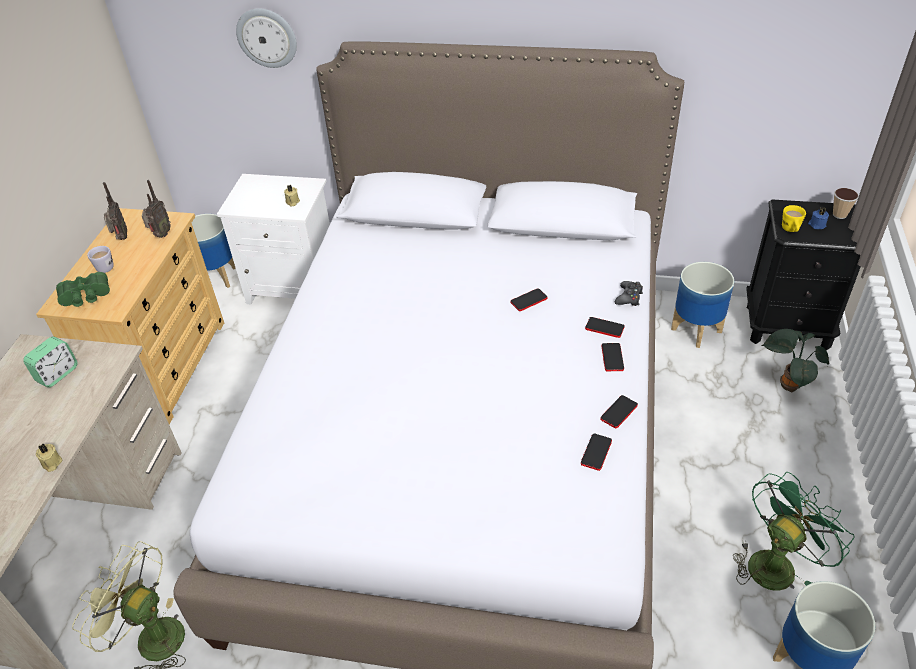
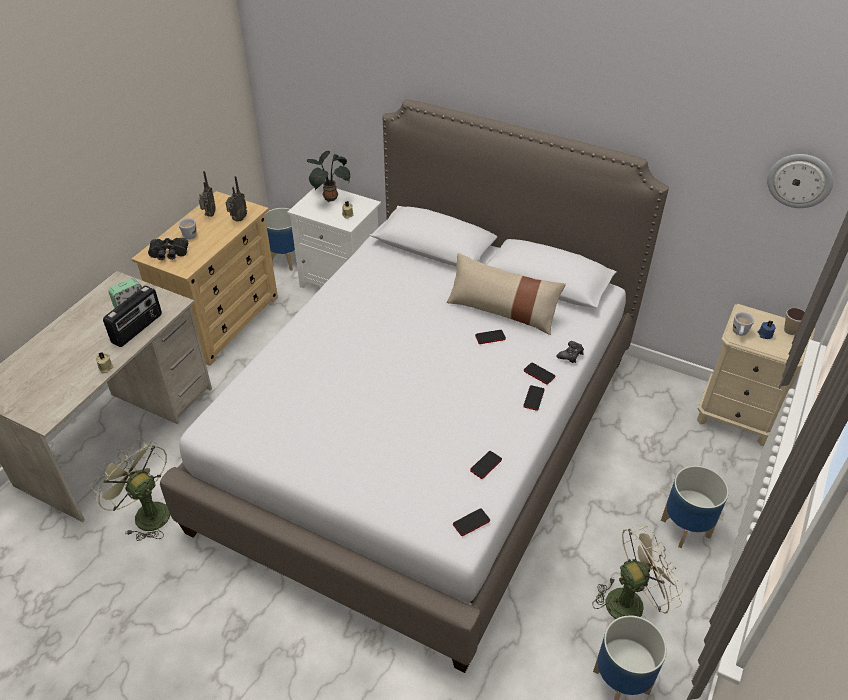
camera: 15 degrees right, 0 degrees up
(79, 401) = (138, 329): none -> radio
(86, 297) = (169, 254): green binoculars -> black binoculars
(267, 37) = (352, 83): wall clock -> wall clock (800, 180)
(528, 267) = (502, 311): none -> beige pillow
(619, 412) = (518, 440): phone -> phone (471, 522)
(696, 330) = (654, 399): planter -> planter (686, 528)
(776, 562) = (631, 601): green fan -> beige fan
(786, 384) = (710, 465): potted plant -> potted plant (329, 197)
(787, 326) = (736, 417): black nightstand -> beige nightstand
(791, 230) = (739, 334): yellow mug -> white mug

